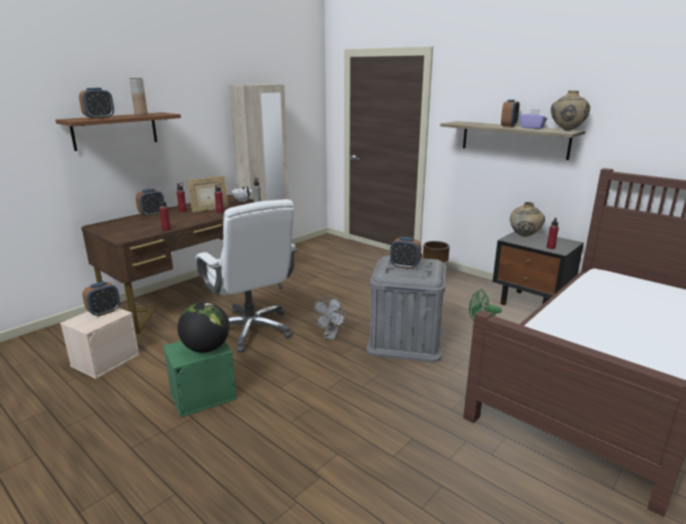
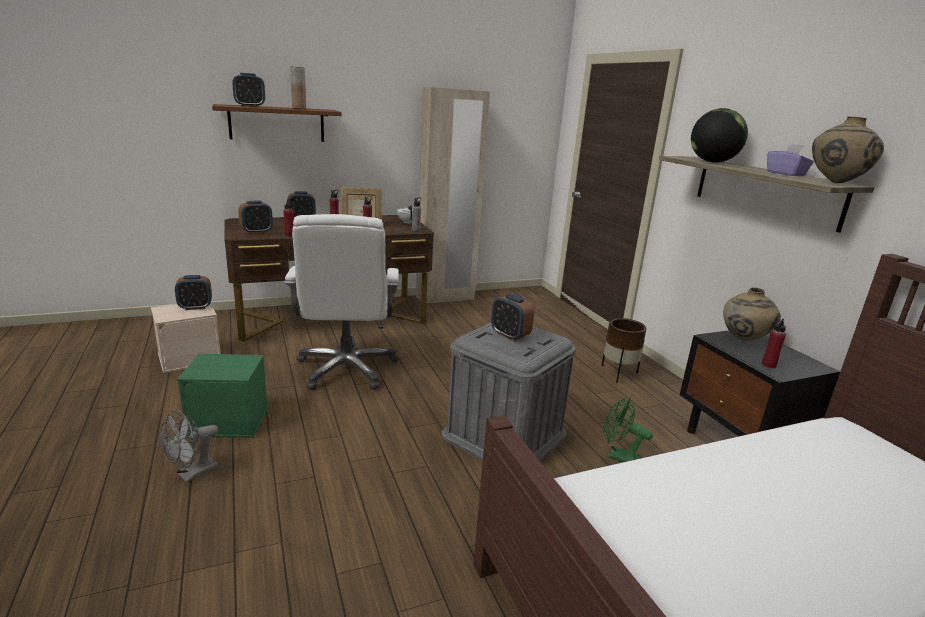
camera: 25 degrees right, 0 degrees up
(206, 348) = (229, 369): globe -> globe (712, 162)
(330, 336) = (420, 402): grey fan -> grey fan (192, 474)
(508, 126) = (751, 168): alarm clock -> alarm clock (257, 231)

